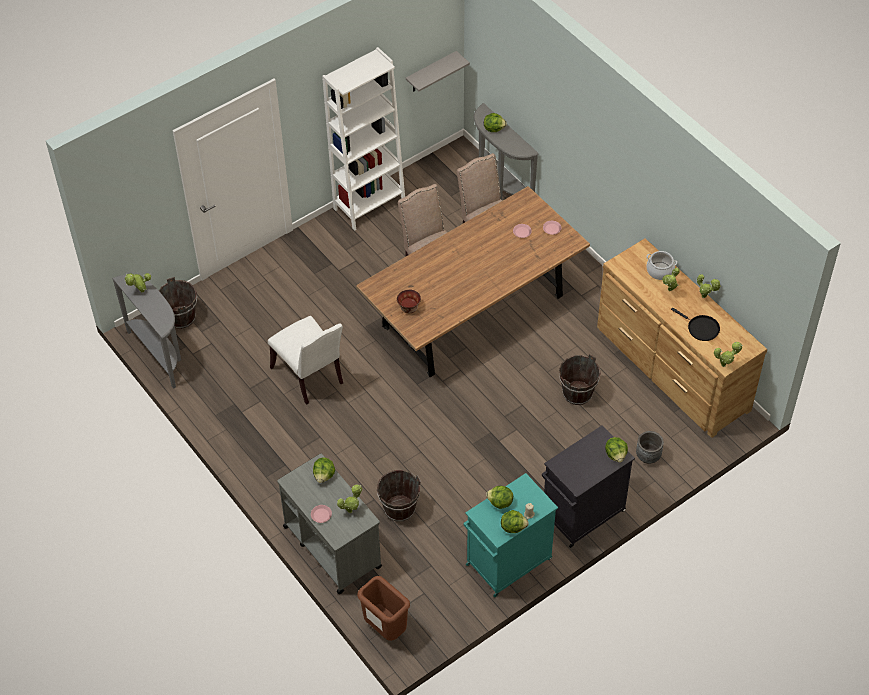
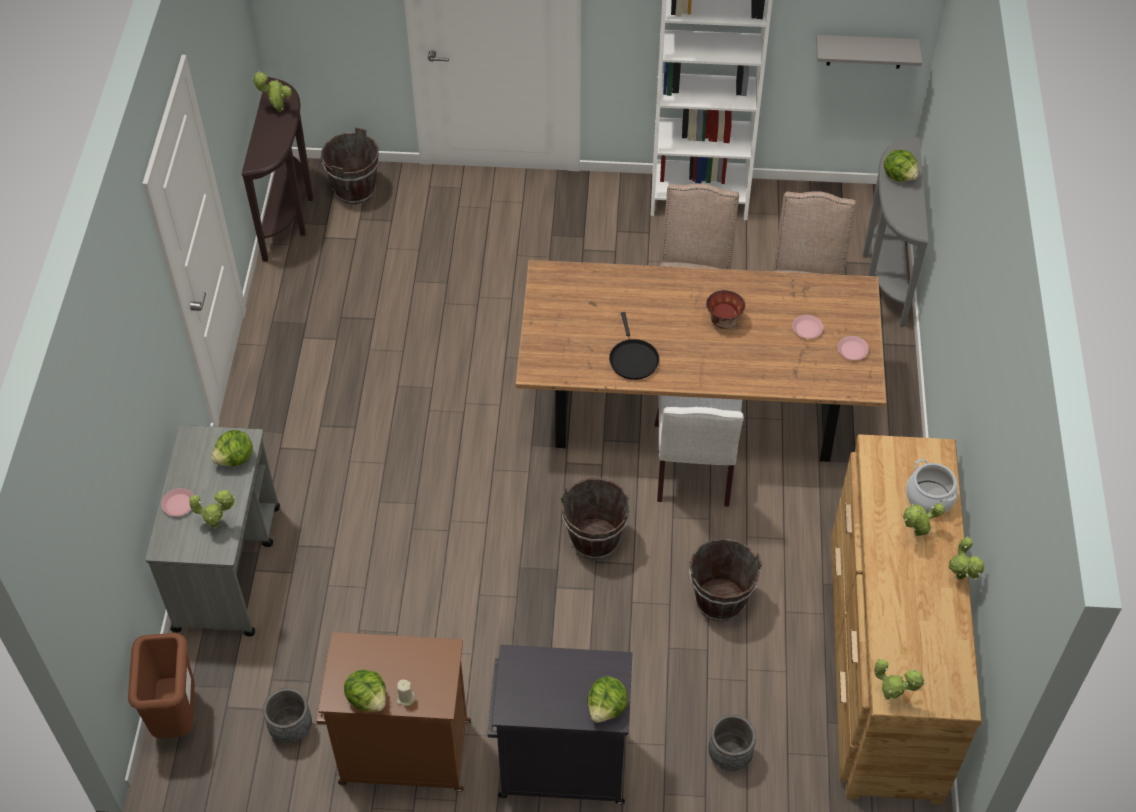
camera: 40 degrees right, 0 degrees up
(160, 354) = (290, 214): grey console table -> brown console table
(310, 376) = (420, 350): white chair -> white chair (694, 469)
(399, 508) = (350, 581): brown bucket -> brown bucket (595, 539)
(409, 308) = (560, 329): bowl -> bowl (723, 321)
(445, 592) = (291, 728): none -> grey planter
(500, 503) = (387, 653): lettuce -> none
(507, 563) = (402, 752): turquoise cabinet -> brown cabinet
(701, 328) = (908, 619): black frying pan -> black frying pan (632, 359)

